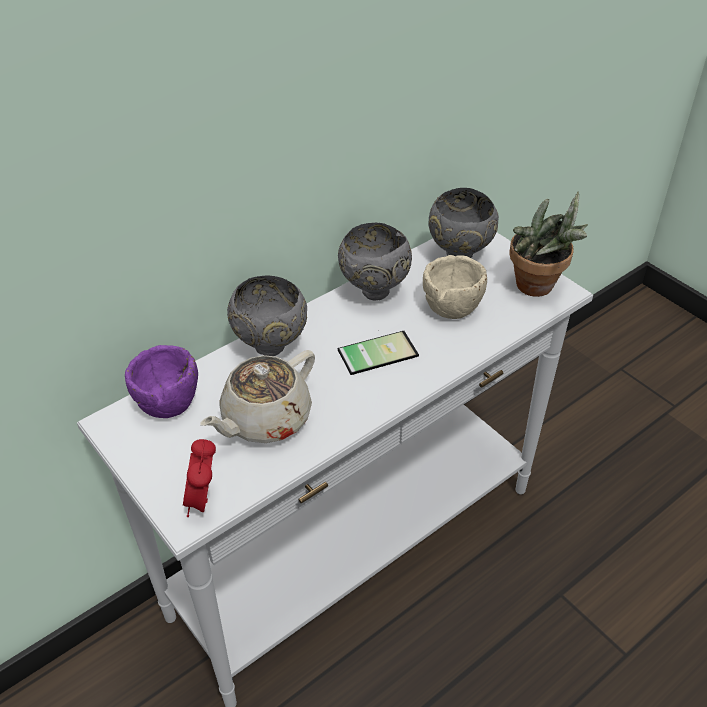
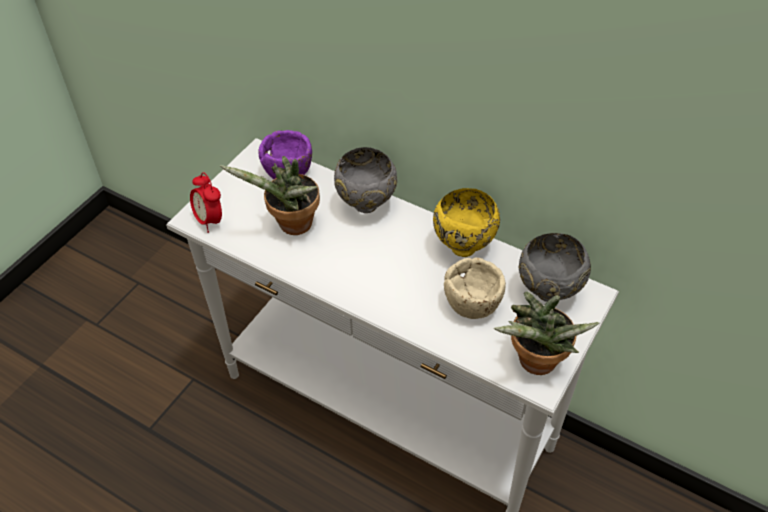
camera: 70 degrees right, 5 degrees up
(203, 500) = (210, 220): alarm clock -> alarm clock turned 105 degrees counterclockwise
(265, 419) = (291, 226): beige teapot -> potted plant
(373, 291) = (464, 246): grey bowl -> yellow bowl
(376, 350) = (392, 268): phone -> none

